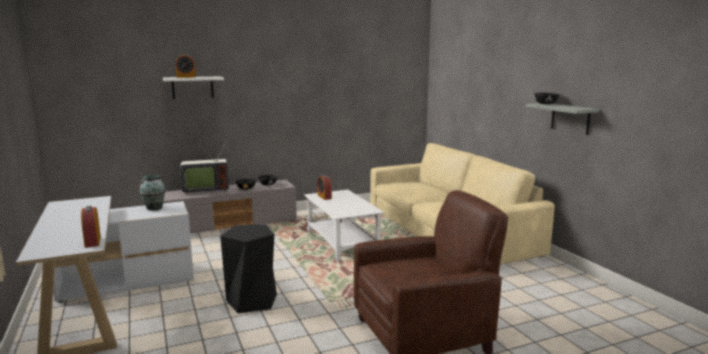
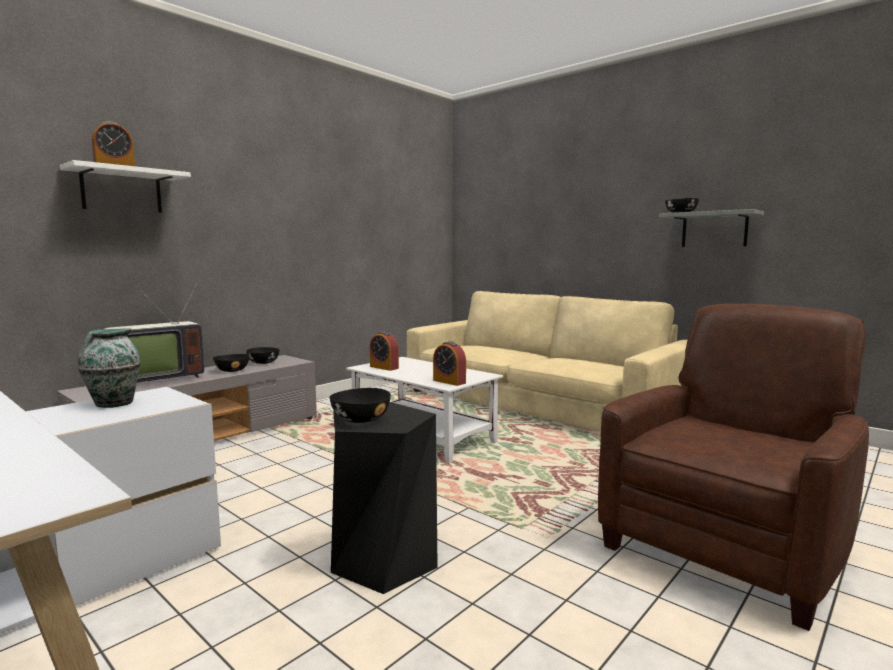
camera: 25 degrees left, 5 degrees down
(92, 241) = (60, 481): alarm clock -> alarm clock (449, 381)
(238, 232) = (361, 419): none -> black bowl

